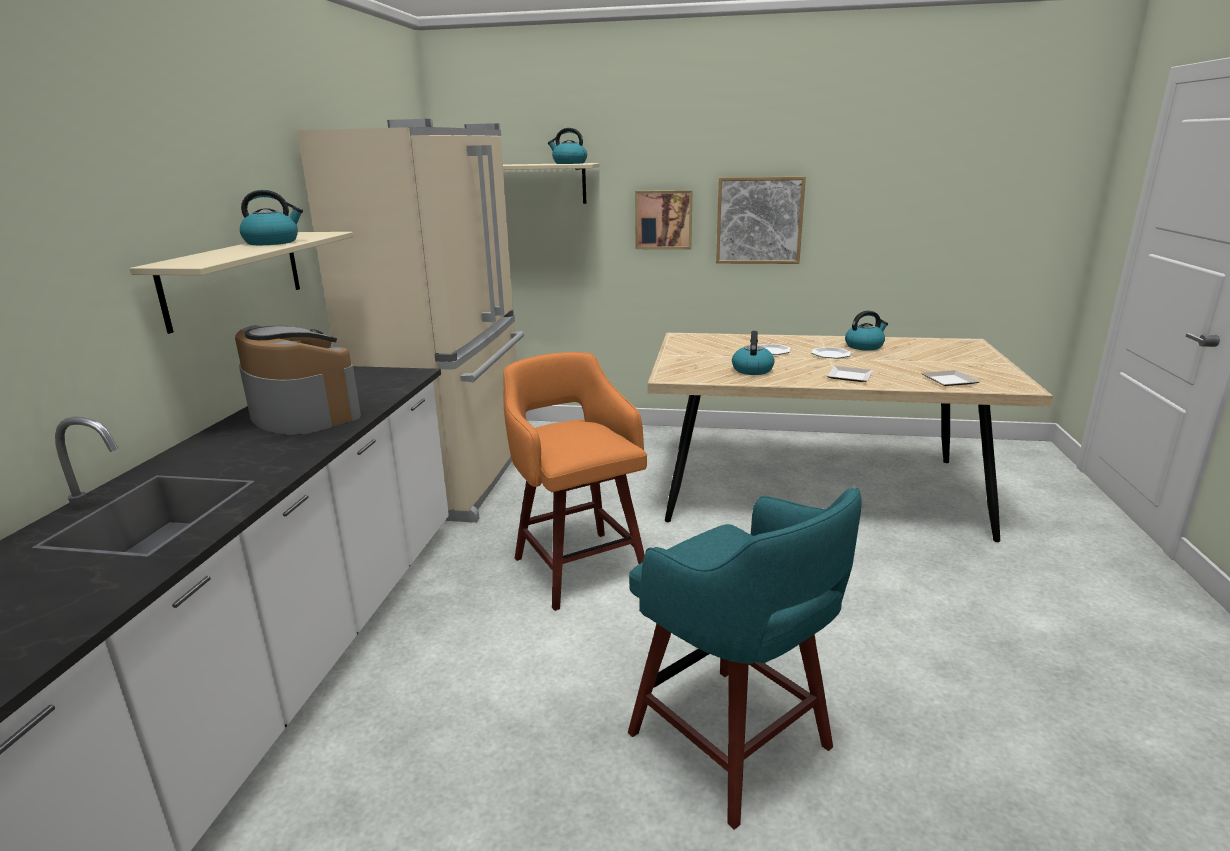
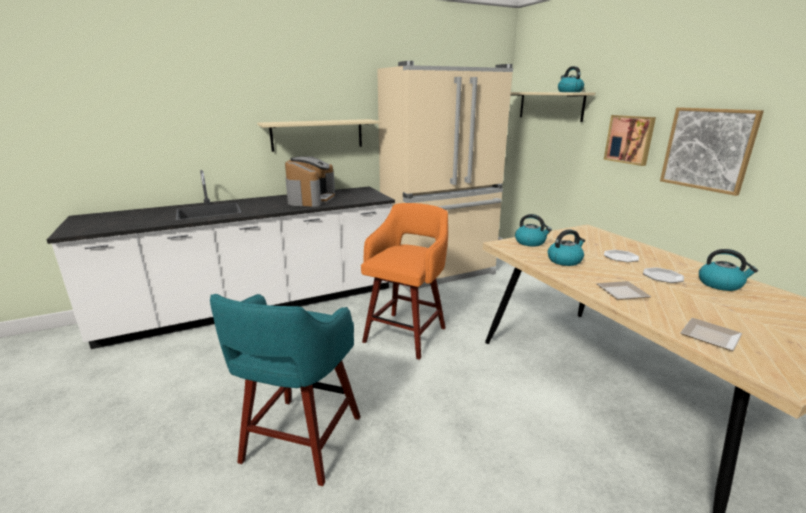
camera: 55 degrees right, 0 degrees up
(273, 242) = (332, 121): kettle -> kettle (530, 242)

